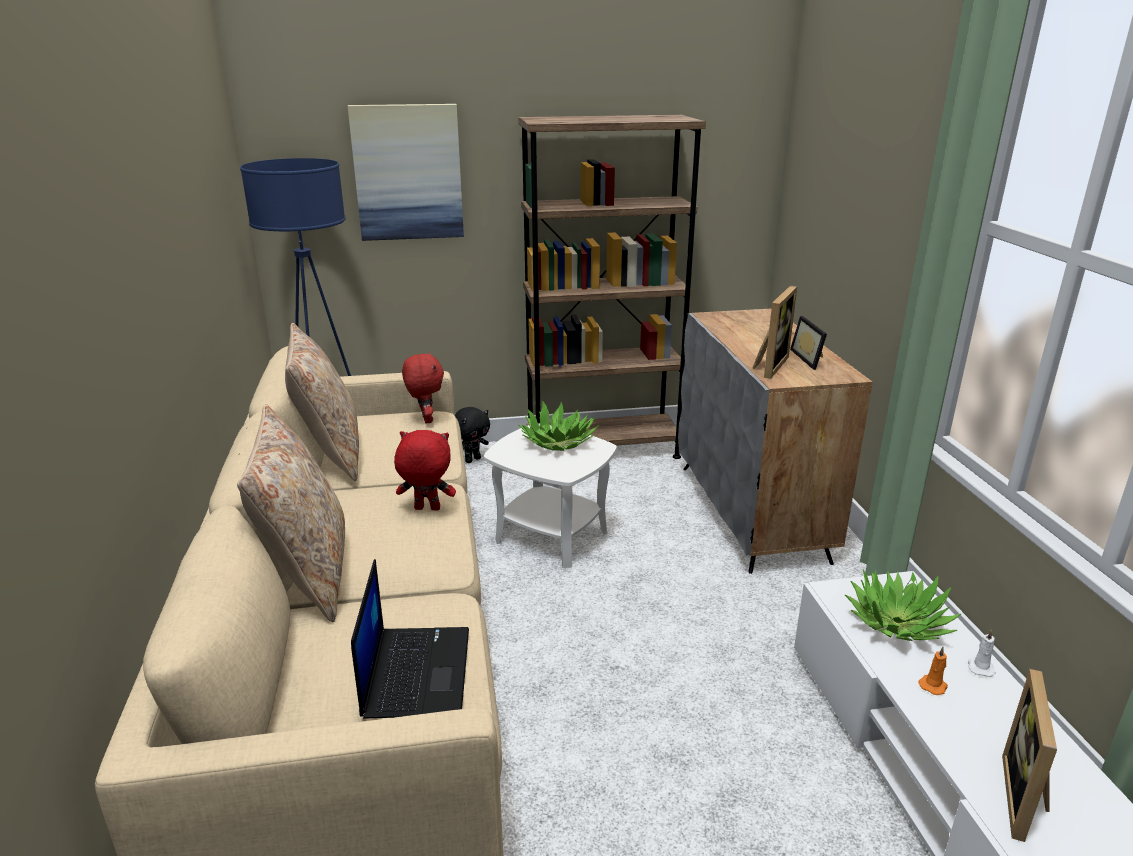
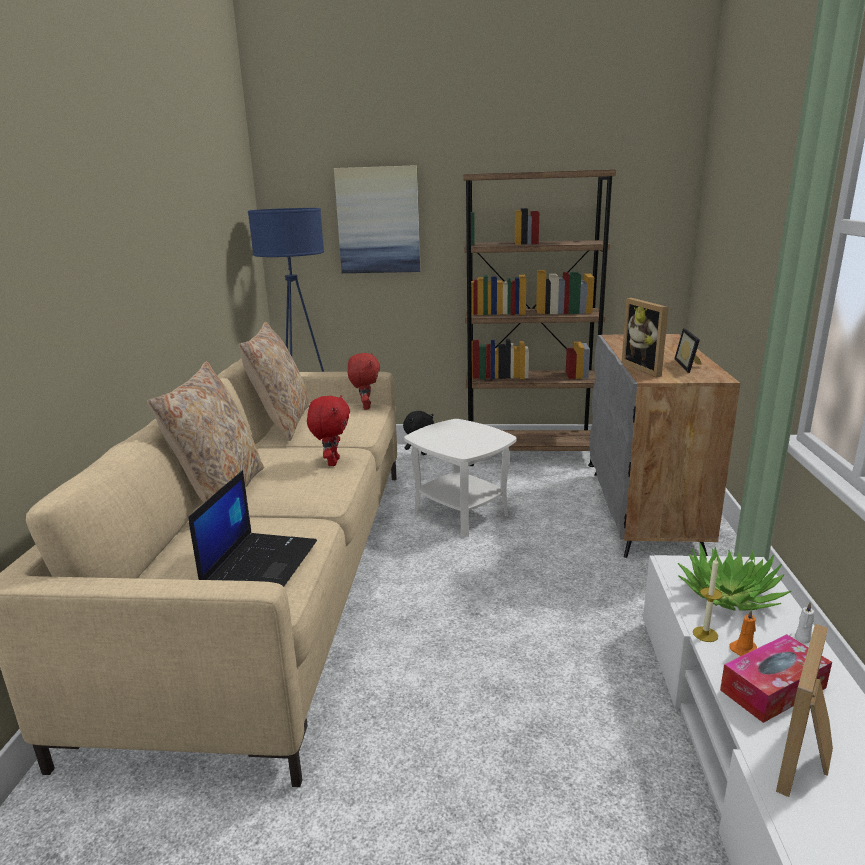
camera: 15 degrees right, 5 degrees down
(426, 509) = (332, 462): red plush toy -> red plush toy turned 75 degrees clockwise
(558, 441) = (469, 431): potted plant -> none
(768, 365) = (647, 368): picture frame -> picture frame turned 120 degrees clockwise
(891, 673) = (705, 634): none -> candle
(972, 726) = (773, 689): none -> tissue box

